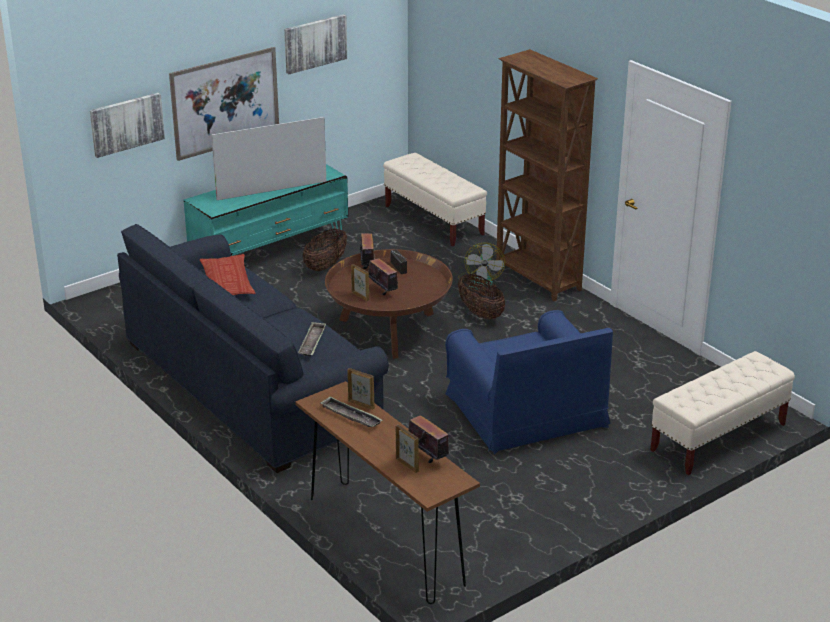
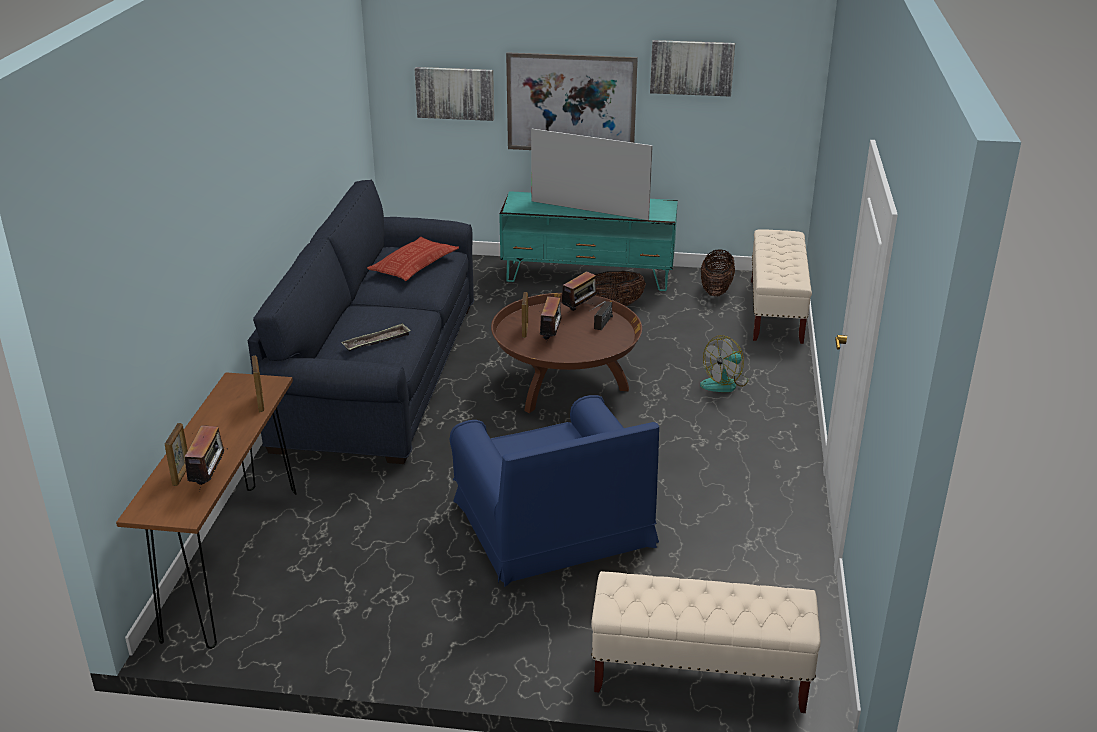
camera: 45 degrees right, 0 degrees up
(351, 416) = (234, 407): tray -> none
(480, 313) = (673, 412): basket -> basket (716, 290)
(526, 410) = (554, 524): blue armchair -> blue armchair turned 45 degrees counterclockwise
(538, 279) = (787, 408): brown bookcase -> none

